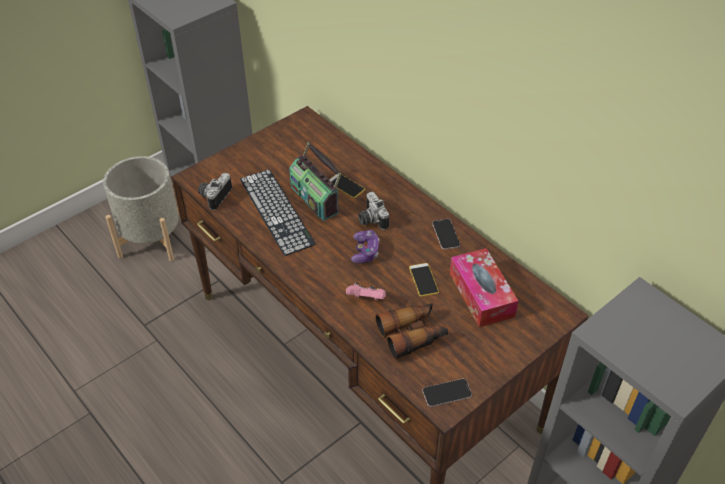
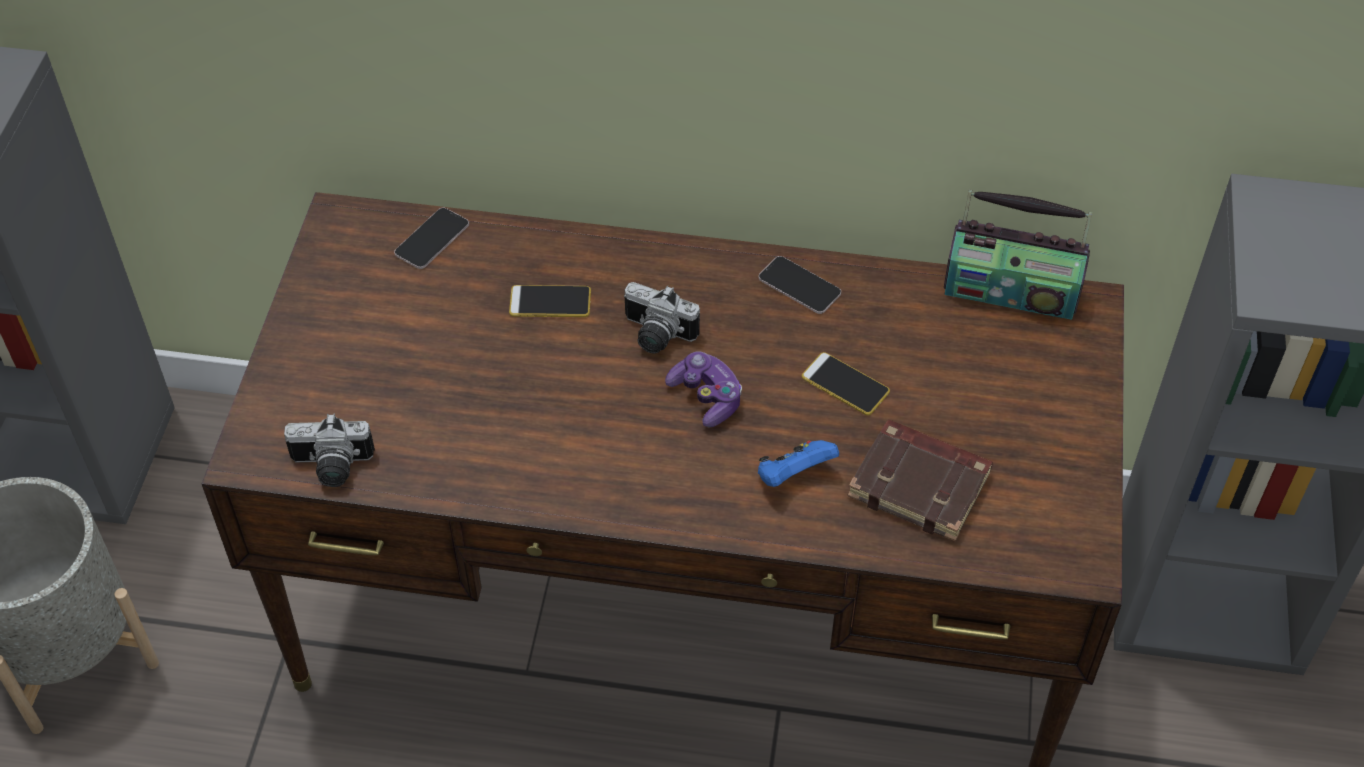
camera: 40 degrees left, 5 degrees up
(214, 196) = (331, 468): camera -> camera turned 75 degrees counterclockwise
(276, 211) = (478, 422): keyboard -> none
(315, 198) = (523, 357): radio -> radio (1011, 290)
(366, 299) = (793, 476): pink game controller -> blue game controller
(412, 334) = (921, 485): binoculars -> brown book
(447, 393) = (1063, 540): phone -> phone (432, 239)
(481, 294) = (952, 351): tissue box -> none

